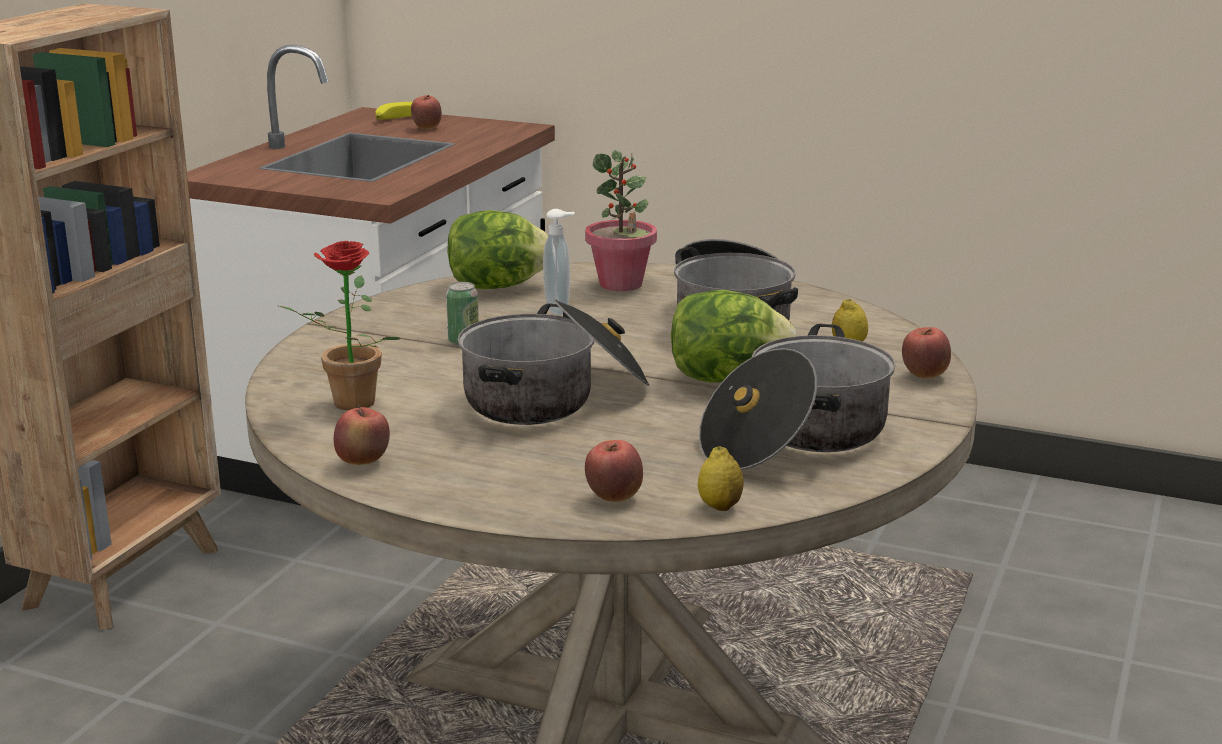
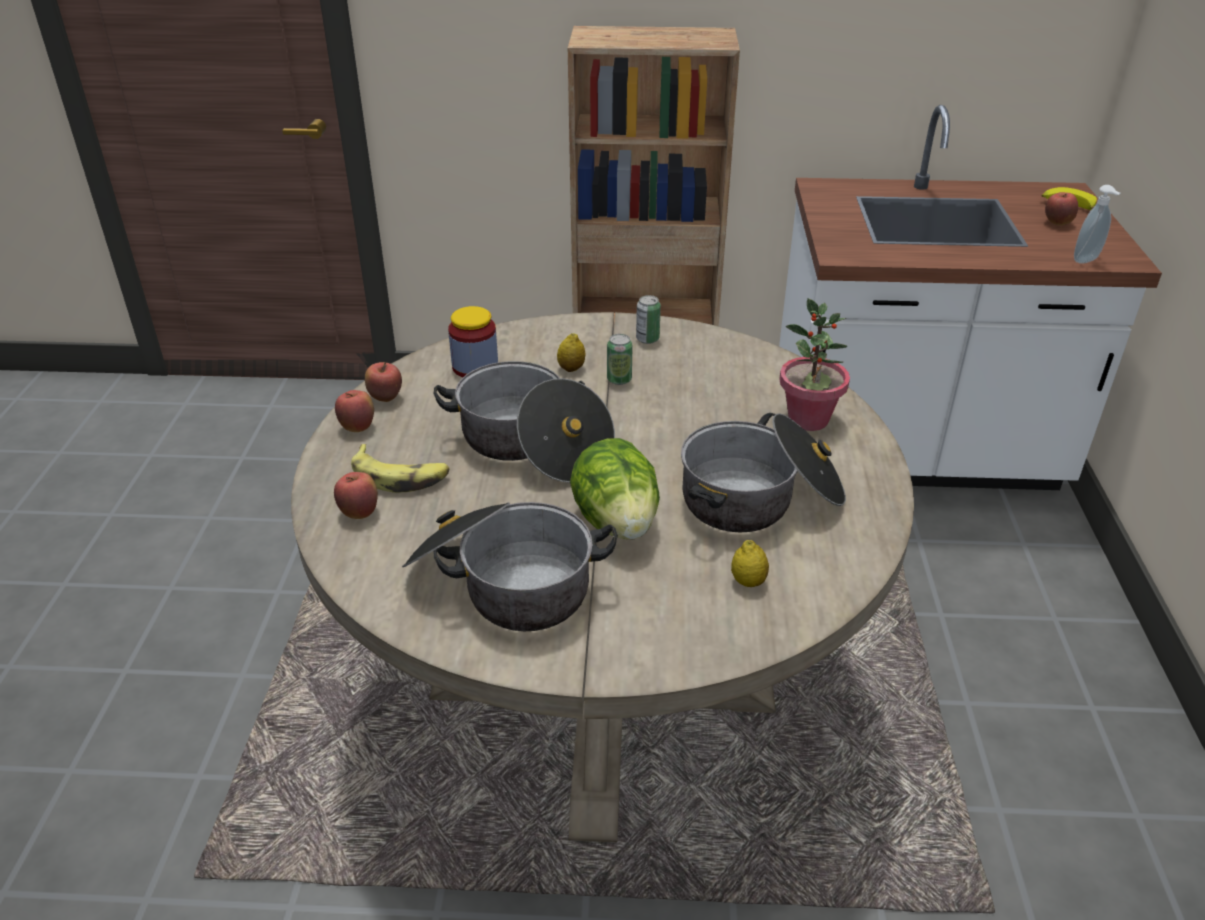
camera: 70 degrees right, 15 degrees up
(346, 405) = (475, 367): potted plant -> jar
(392, 317) = (647, 339): none -> can
(497, 286) = (750, 364): lettuce -> none
(556, 469) = (400, 476): none -> banana
(560, 309) = (720, 404): soap dispenser -> soap dispenser (1087, 260)
(719, 506) = (358, 566): lemon -> lemon (571, 368)
(924, 376) = (698, 646): apple -> apple (358, 427)

